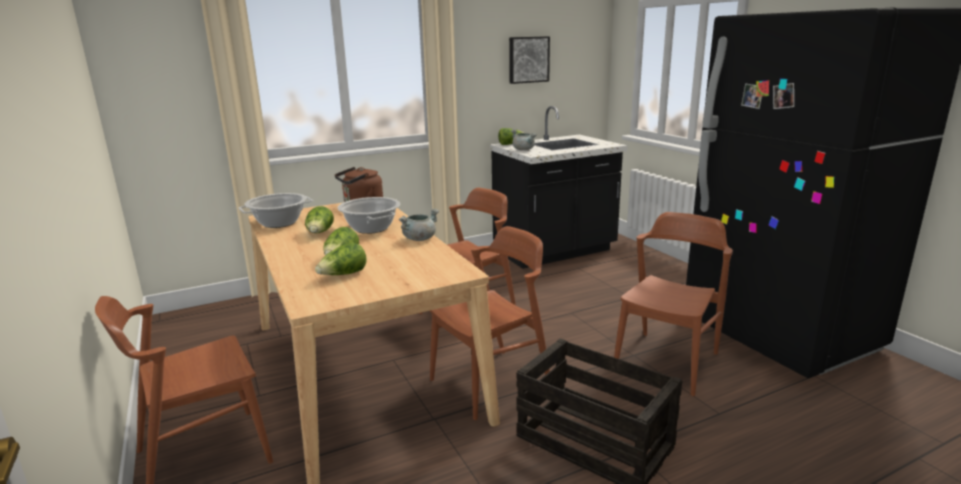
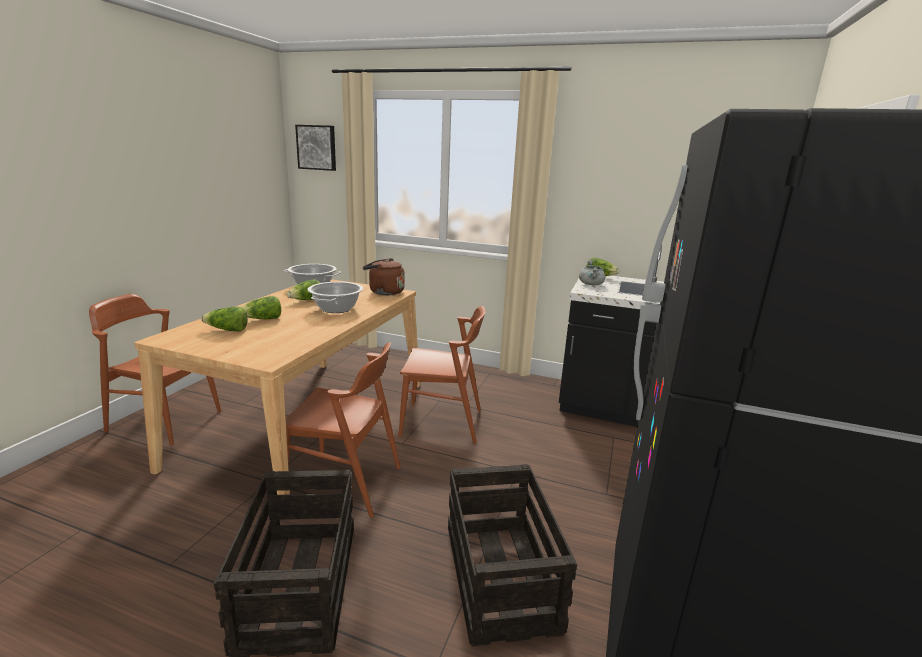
camera: 45 degrees right, 0 degrees up
(419, 239) = (332, 327): grey cooking pot -> none
(528, 59) = (649, 186): picture -> picture (317, 147)
(666, 361) = (501, 577): brown chair -> crate

